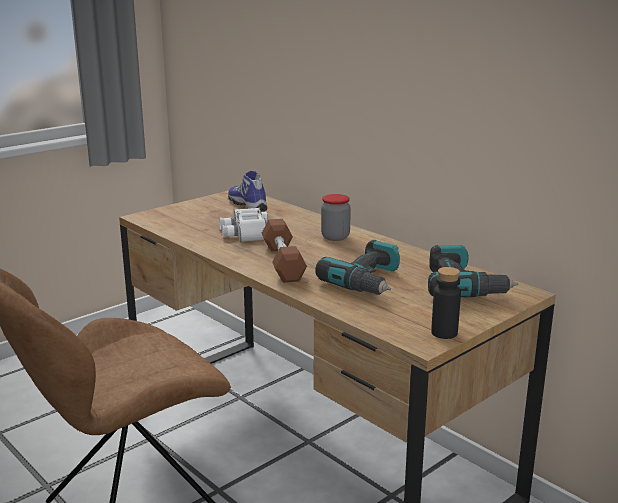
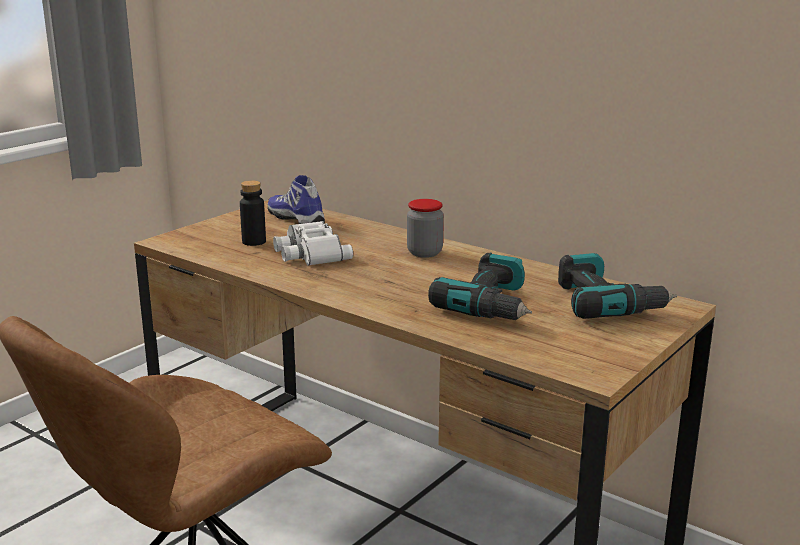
camera: 10 degrees left, 0 degrees up
(283, 262) = (375, 288): brown dumbbell -> none
(444, 333) = (612, 361): black bottle -> black bottle (254, 242)

